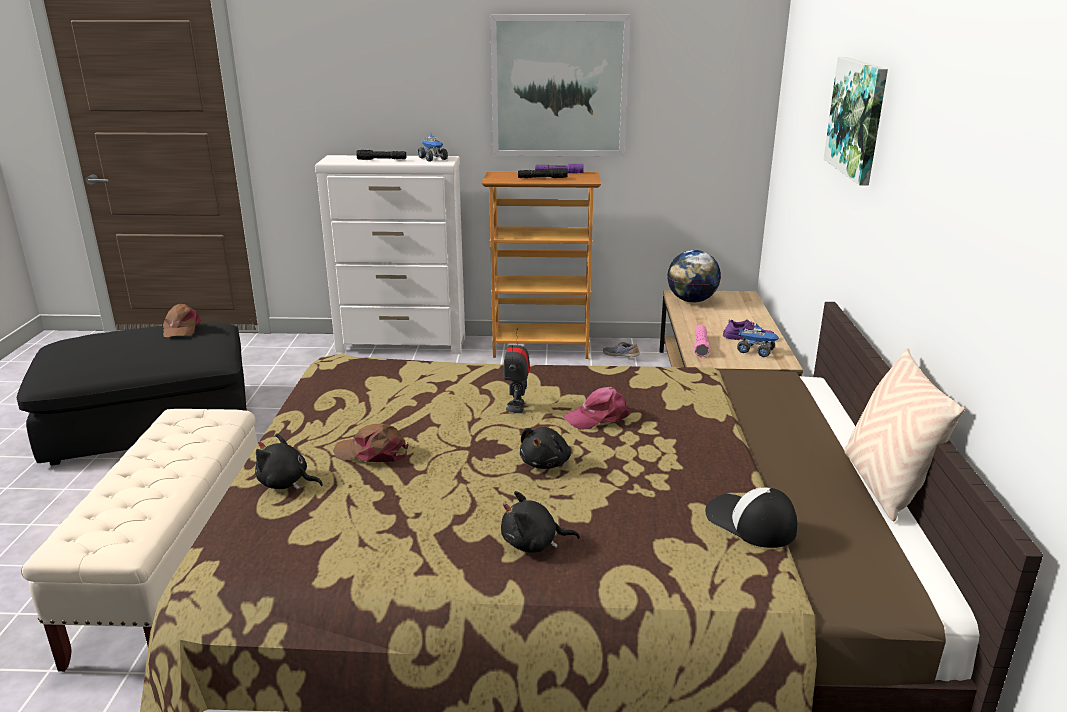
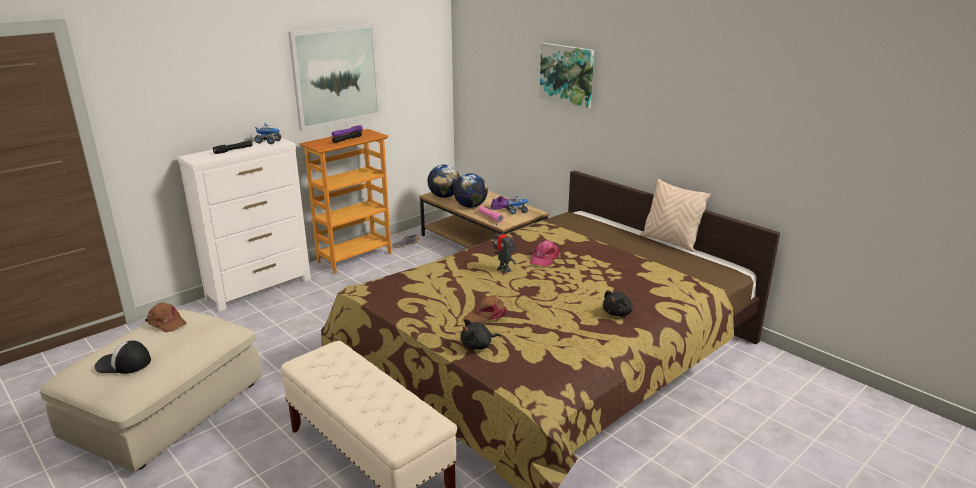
camera: 45 degrees left, 0 degrees up
(152, 422) = (166, 409): black ottoman -> beige ottoman
(546, 463) = (563, 284): black plush toy -> none
(702, 323) = (470, 206): none -> globe
(750, 522) = (664, 270): cap -> cap (123, 363)

